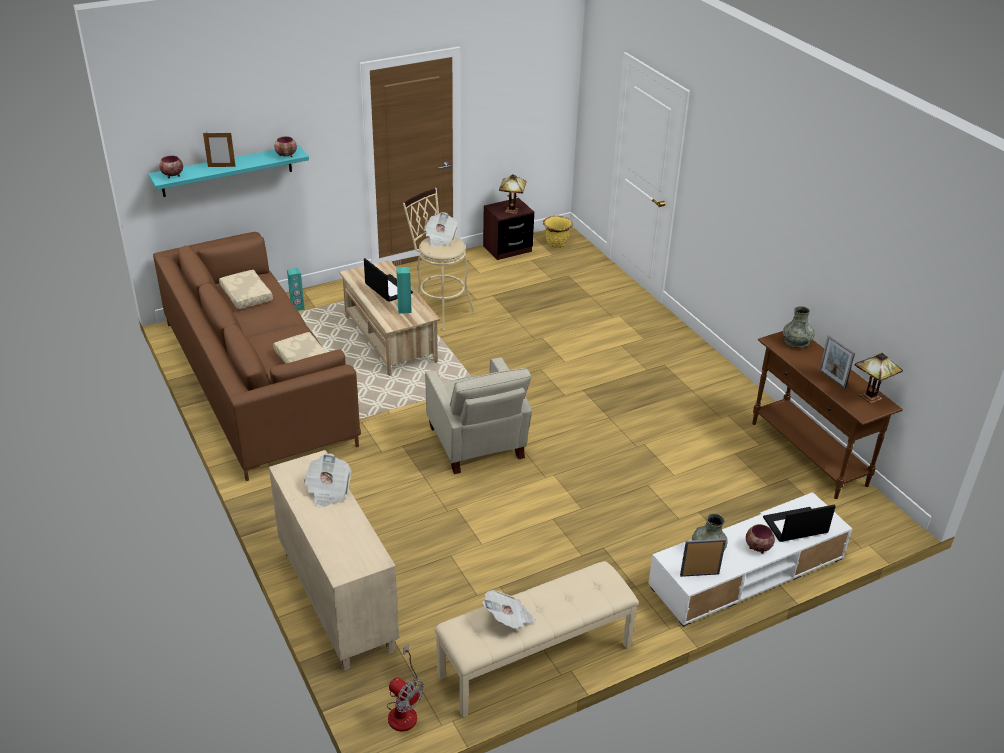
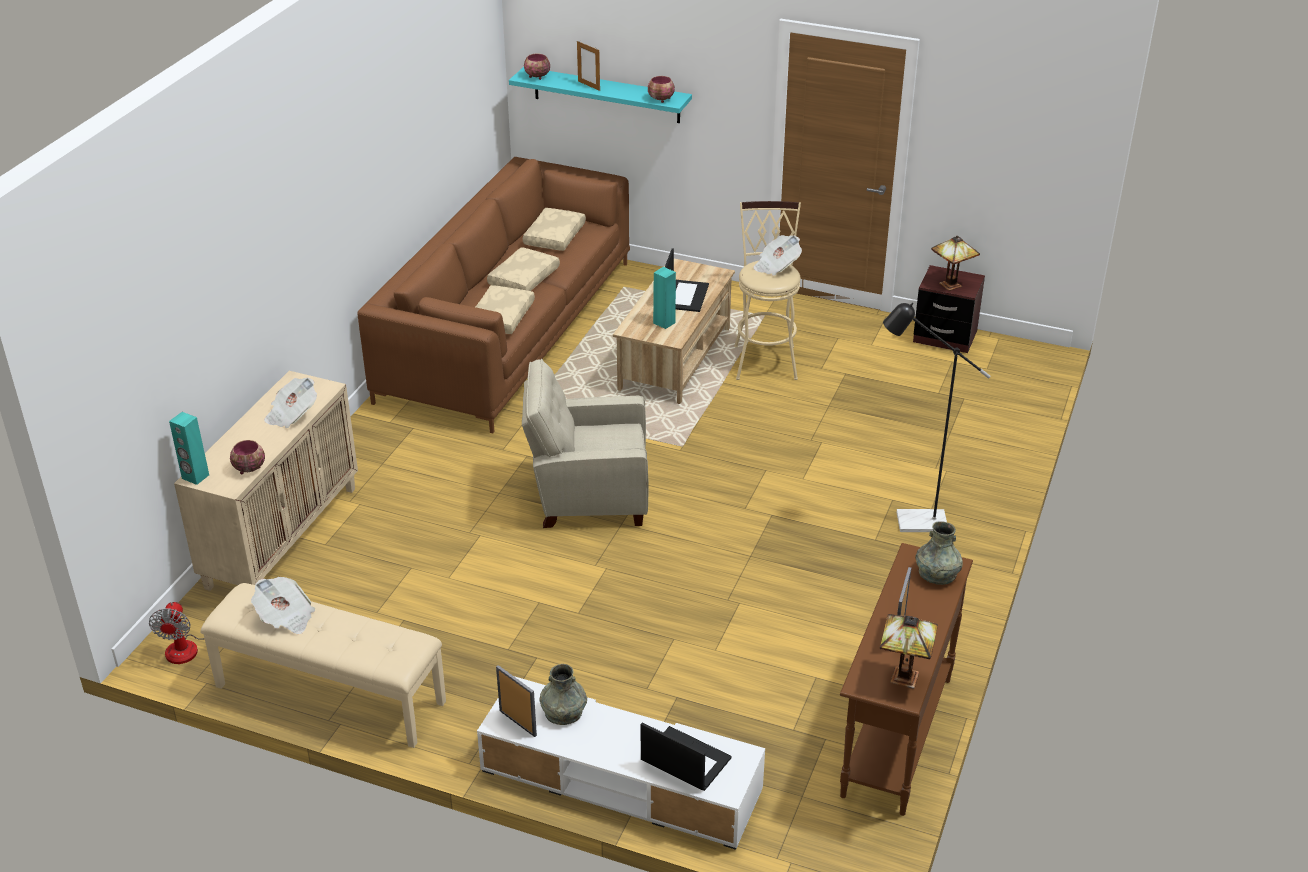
camera: 50 degrees right, 0 degrees up
(272, 330) = (523, 278): none -> beige pillow
(297, 307) = (644, 285): turquoise speaker -> turquoise speaker (195, 477)
(477, 444) = (588, 497): beige armchair -> beige armchair turned 60 degrees clockwise
(556, 243) = (1012, 359): yellow planter -> none
(647, 350) = (911, 522): none -> black floor lamp
(757, 547) = (612, 746): bowl -> bowl (248, 468)

